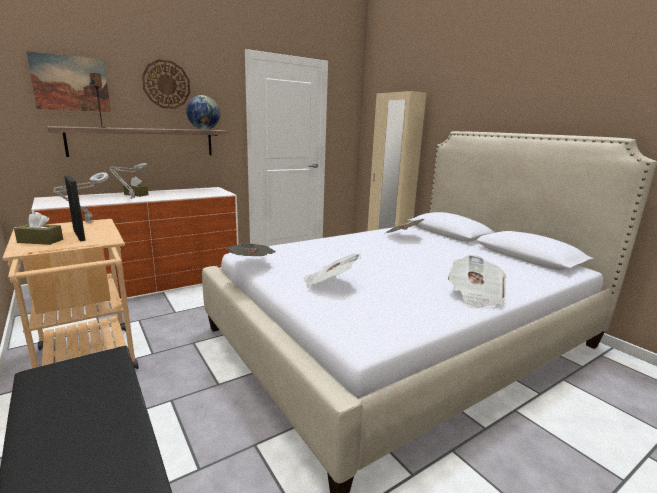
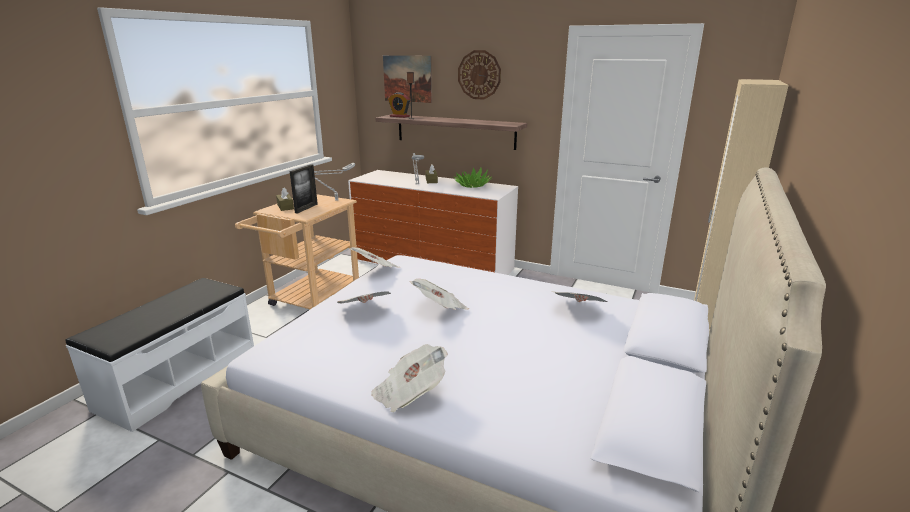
camera: 60 degrees right, 5 degrees up
(75, 126) = (399, 116): none -> alarm clock
(185, 191) = (472, 185): none -> potted plant
(204, 129) = (500, 123): globe -> none
(361, 261) = (440, 308): none -> newspaper

